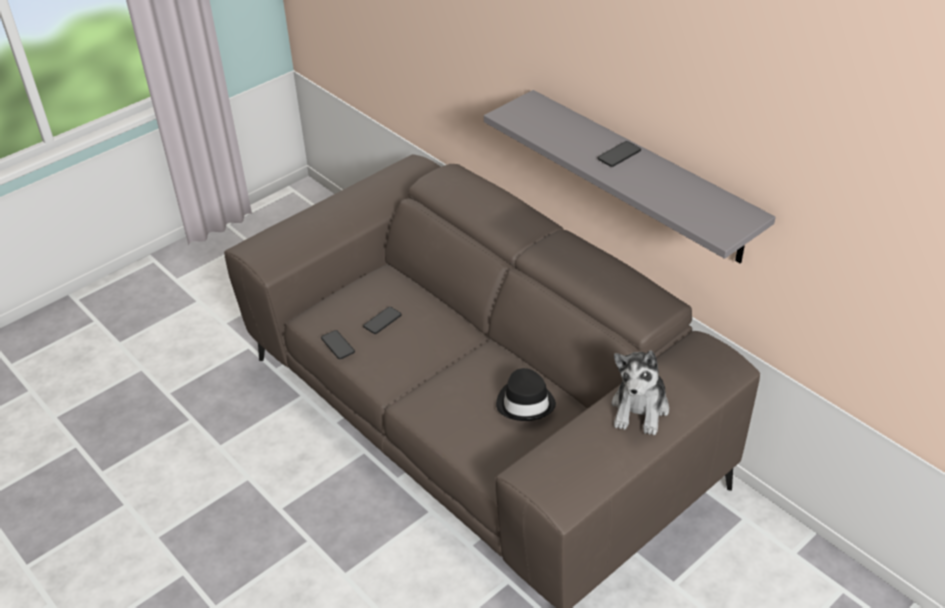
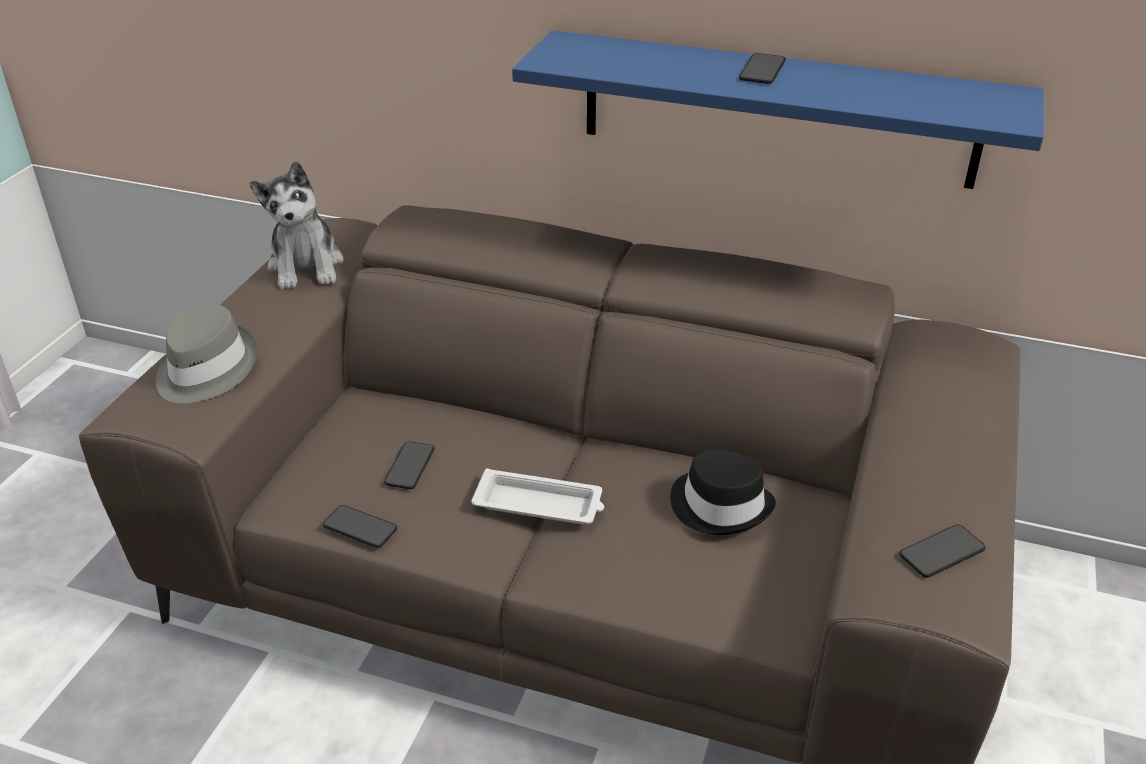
camera: 30 degrees left, 5 degrees down
(296, 234) = (204, 369): none -> grey hat
(433, 366) = (540, 504): none -> white tray
(576, 467) = (941, 552): none -> phone
(640, 409) = (940, 439): plush toy -> plush toy (306, 266)
(641, 176) = (777, 109): grey shelf -> blue shelf

